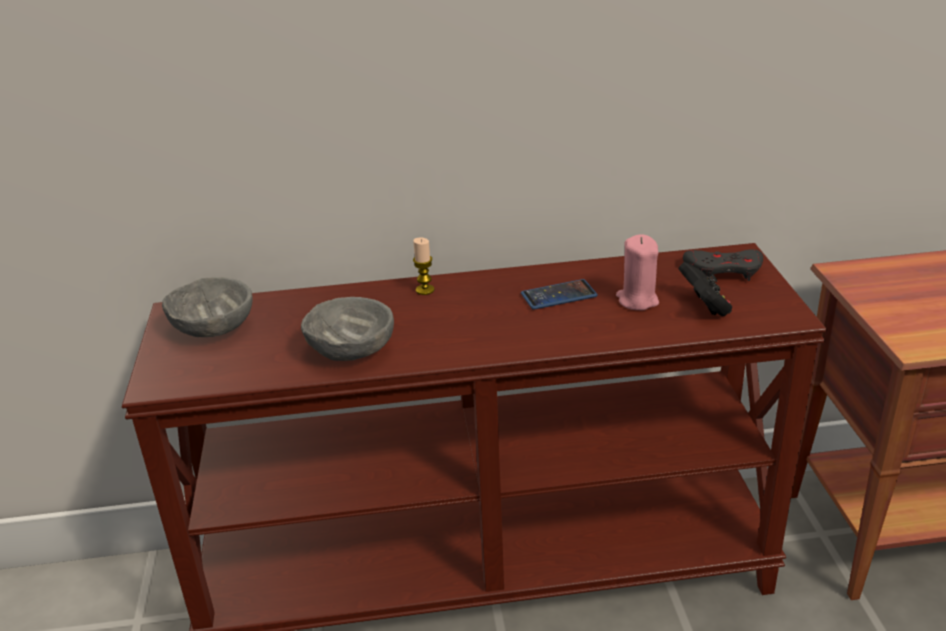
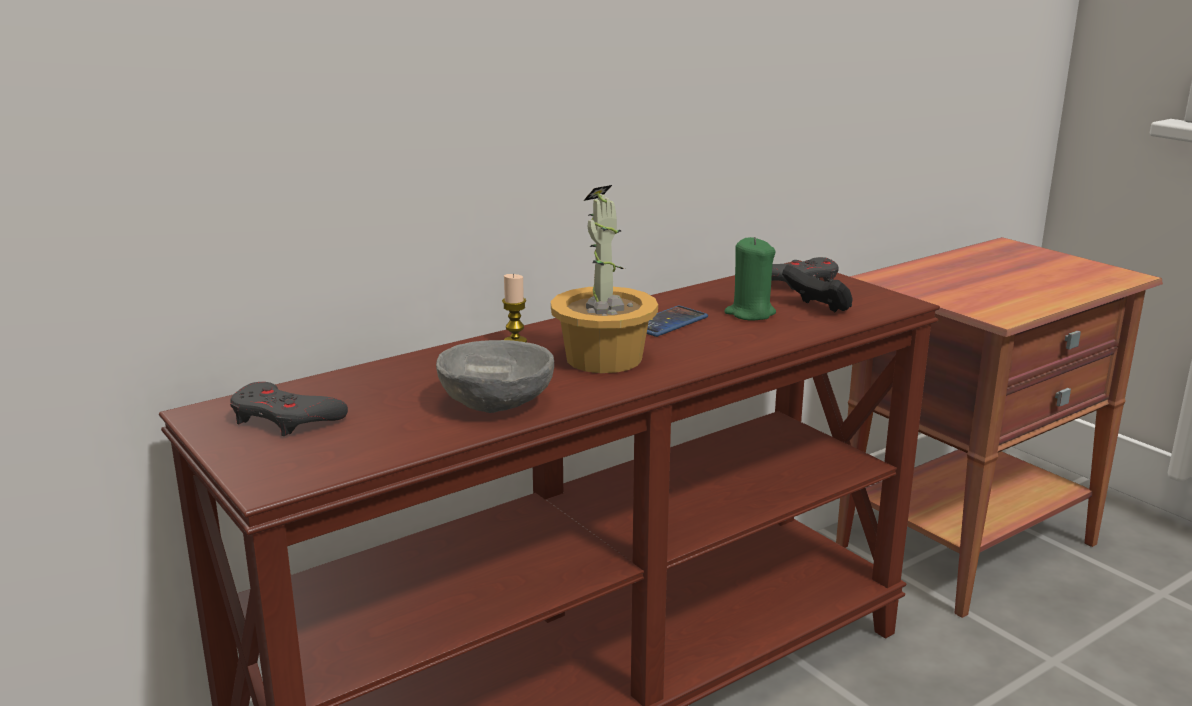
camera: 30 degrees left, 10 degrees down
(213, 328) = (285, 418): grey bowl -> grey game controller
(470, 324) = (604, 359): none -> potted plant
(637, 300) = (750, 313): pink candle -> green candle

